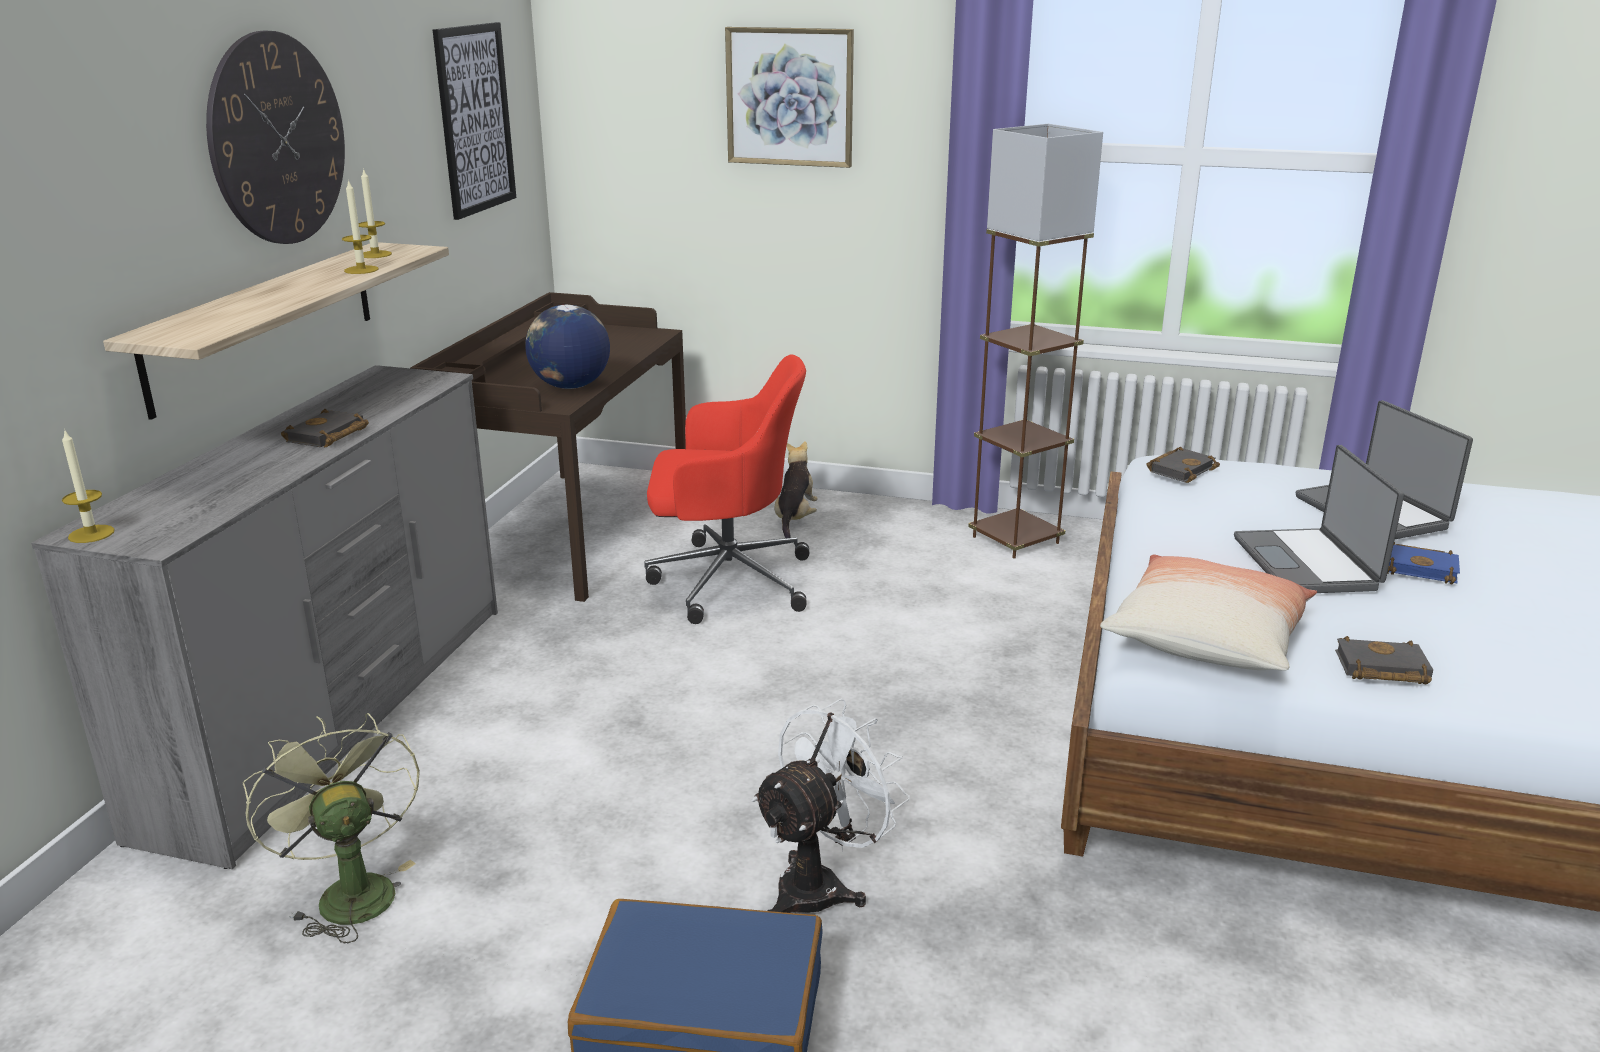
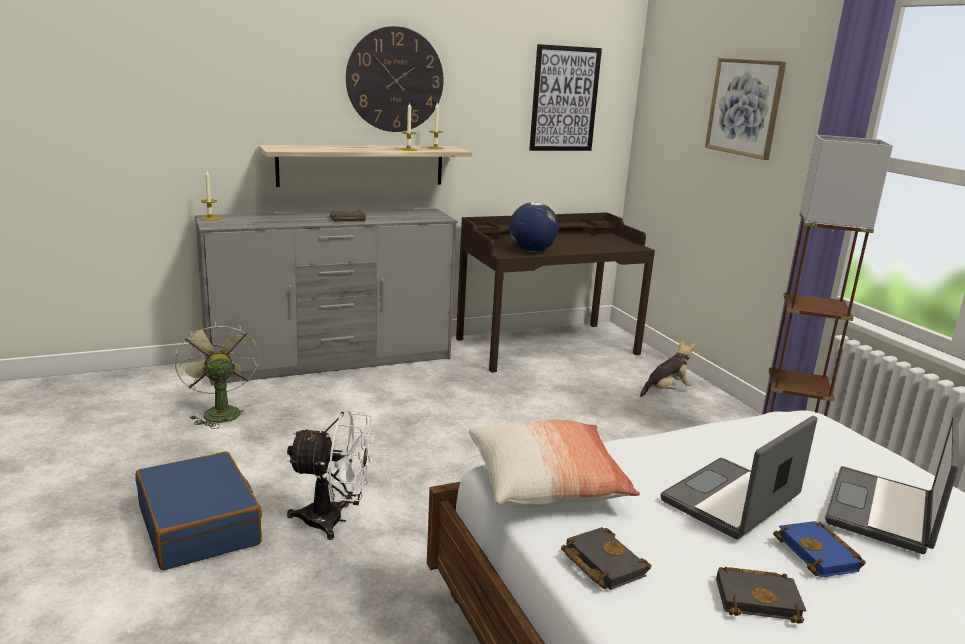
camera: 50 degrees right, 5 degrees down
(349, 891) = (219, 412): green fan -> green fan turned 45 degrees counterclockwise
(726, 580) = (569, 396): red office chair -> none
(1180, 469) = (798, 421): black book -> black book (759, 599)

